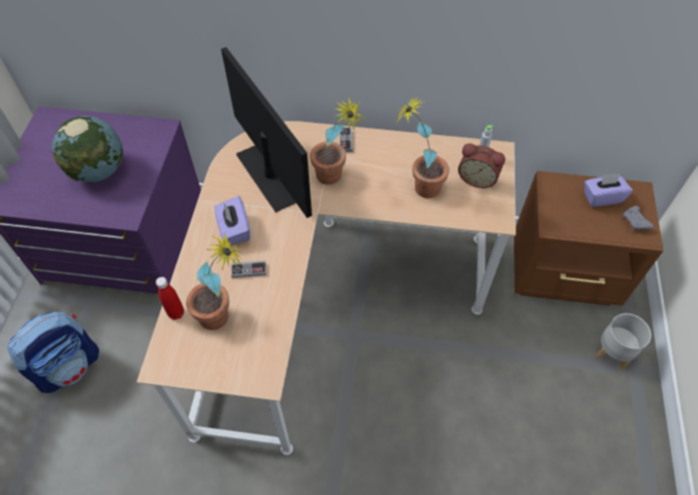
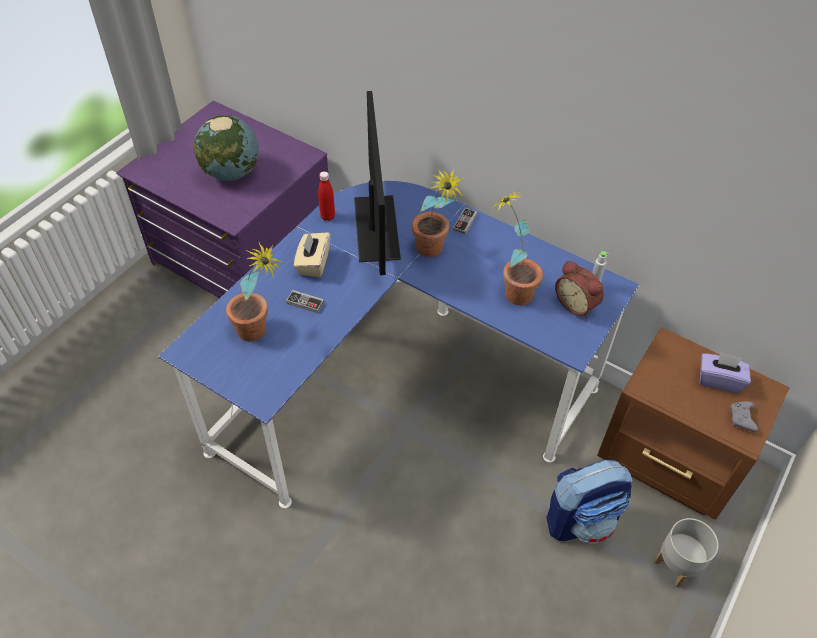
camera: 25 degrees right, 5 degrees down
(69, 366) = (138, 345): backpack -> backpack (581, 519)
(176, 313) = (222, 314): red bottle -> red bottle (327, 216)
(234, 230) = (313, 263): purple tissue box -> beige tissue box
(325, 300) = (397, 383): beige desk -> blue desk

